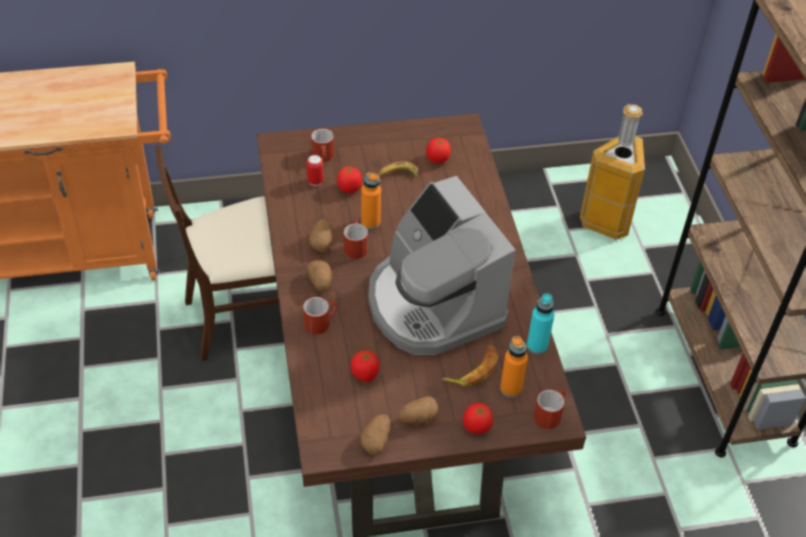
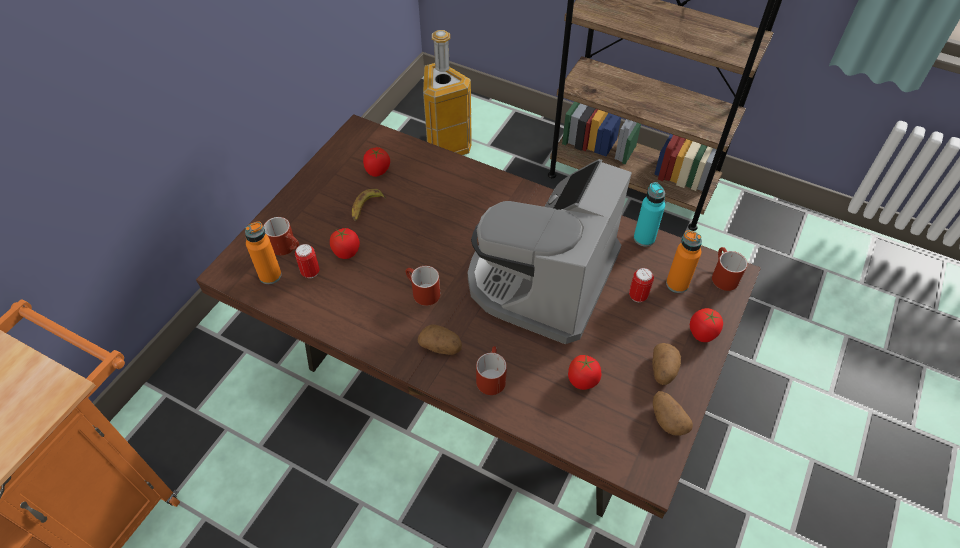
camera: 50 degrees left, 5 degrees up
(243, 318) = (298, 453): beige chair -> none
(322, 242) = (392, 314): potato -> none
(370, 222) = (404, 262): orange bottle -> orange bottle (270, 275)
(432, 305) = (542, 279): coffee machine -> coffee machine turned 105 degrees clockwise
(474, 369) = (638, 296): banana -> can

